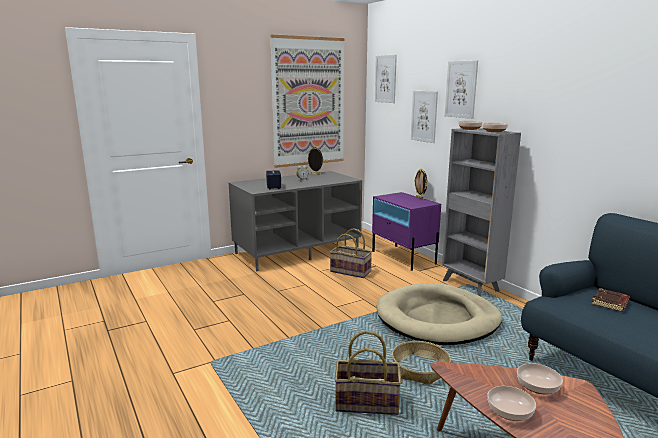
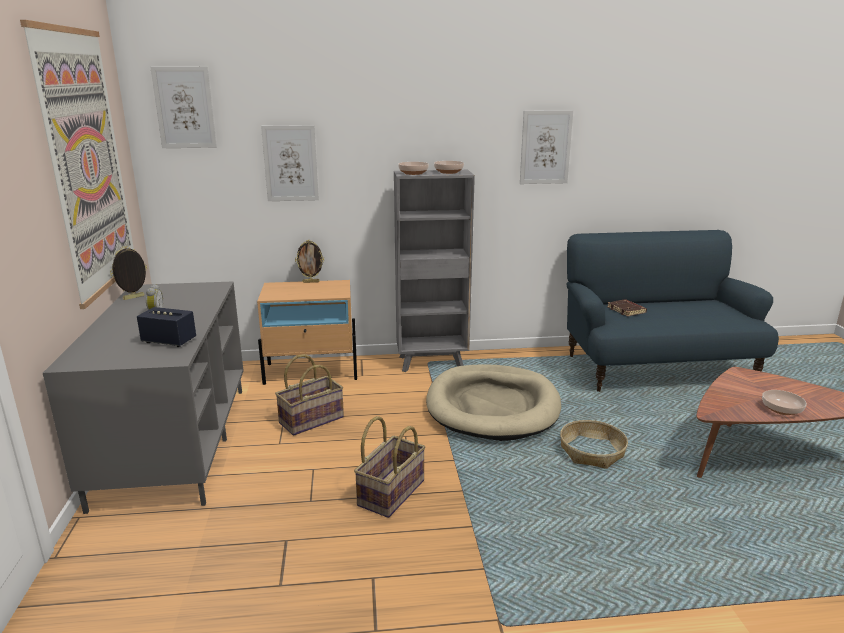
camera: 65 degrees left, 5 degrees up
(367, 402) = (644, 505): basket -> basket (390, 492)
(403, 257) = (312, 371): purple nightstand -> beige nightstand
(461, 89) = (359, 121): picture -> picture (545, 147)
(538, 386) = (742, 386): bowl -> none

